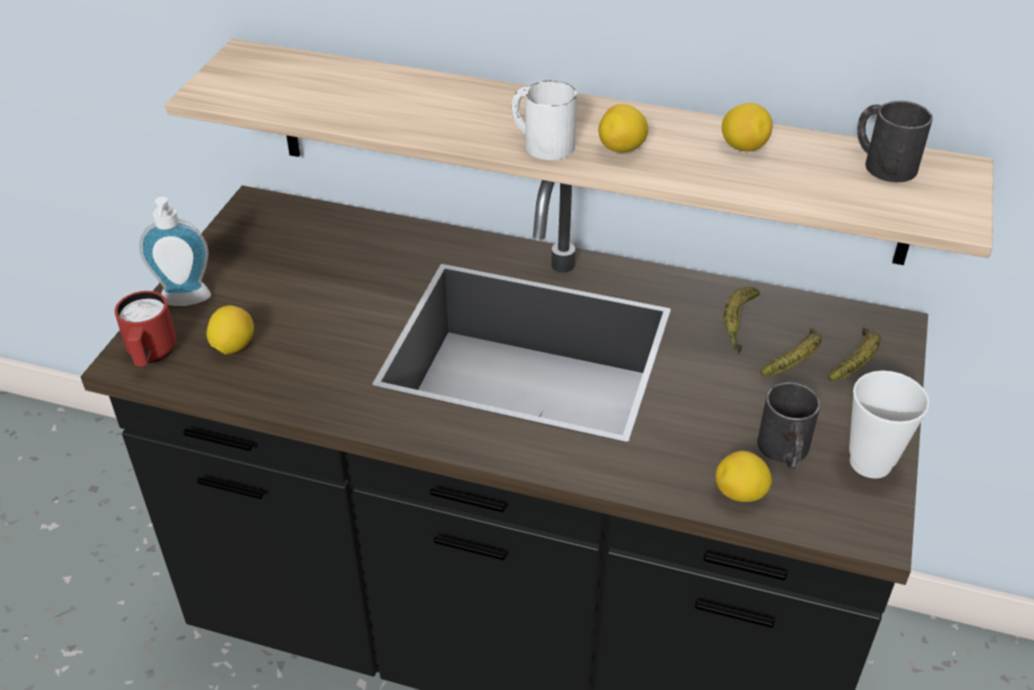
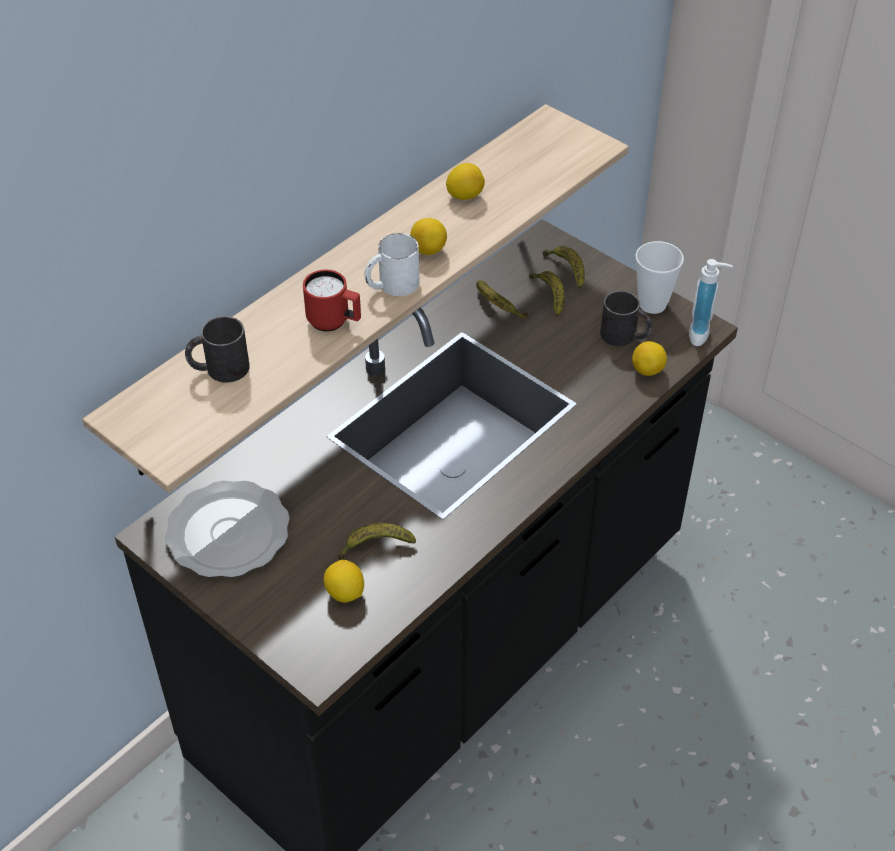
camera: 65 degrees left, 5 degrees up
(151, 356) = (323, 651): red mug -> red mug (334, 322)
(186, 302) = (265, 613): soap dispenser -> soap dispenser (703, 334)
(275, 246) = (228, 534): none -> plate
(306, 347) = (375, 547): none -> banana
(882, 162) = (522, 147): black mug -> black mug (219, 369)

